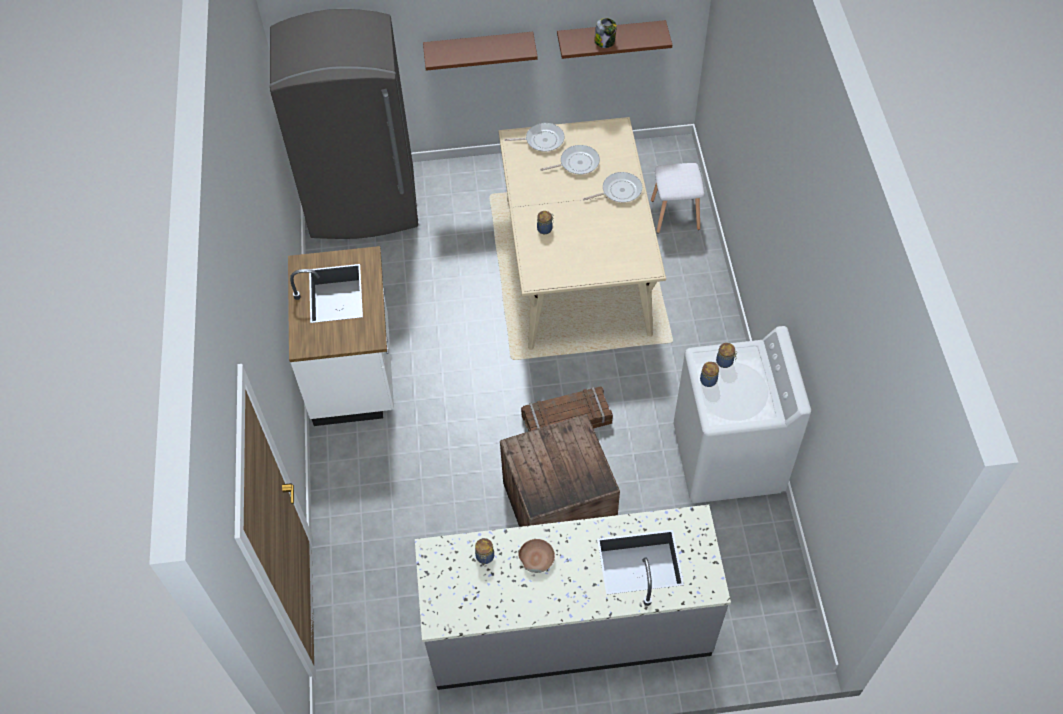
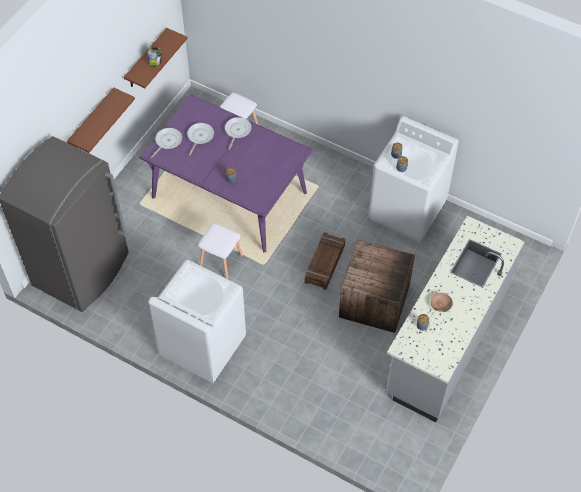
camera: 55 degrees left, 0 degrees up
(354, 372) = (202, 346): white counter -> white washing machine
(480, 315) = (220, 261): none -> white stool
(576, 264) = (228, 195): beige dining table -> purple dining table

